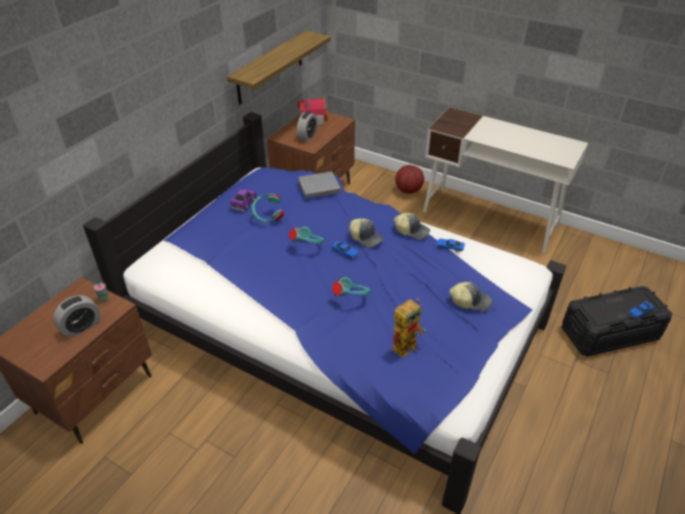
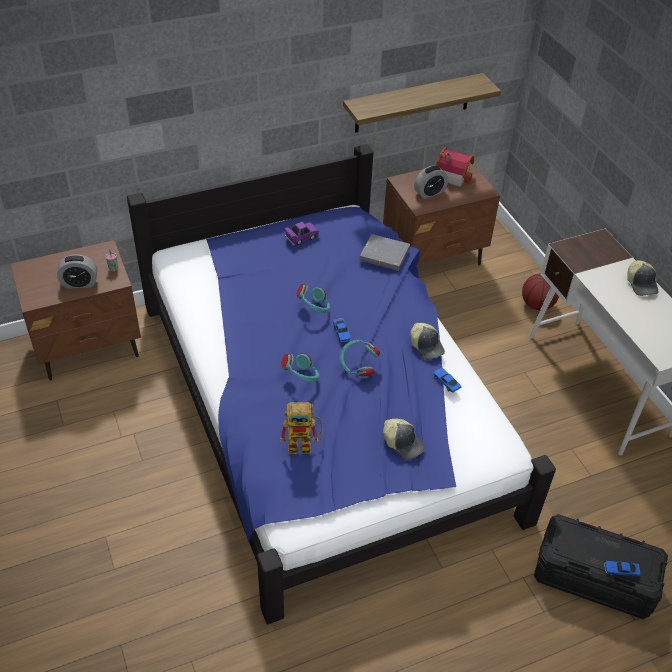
camera: 35 degrees right, 5 degrees up
(268, 217) = (308, 262): turquoise headphones -> turquoise headphones (358, 366)
(366, 237) = (374, 329): cap -> cap (641, 284)

